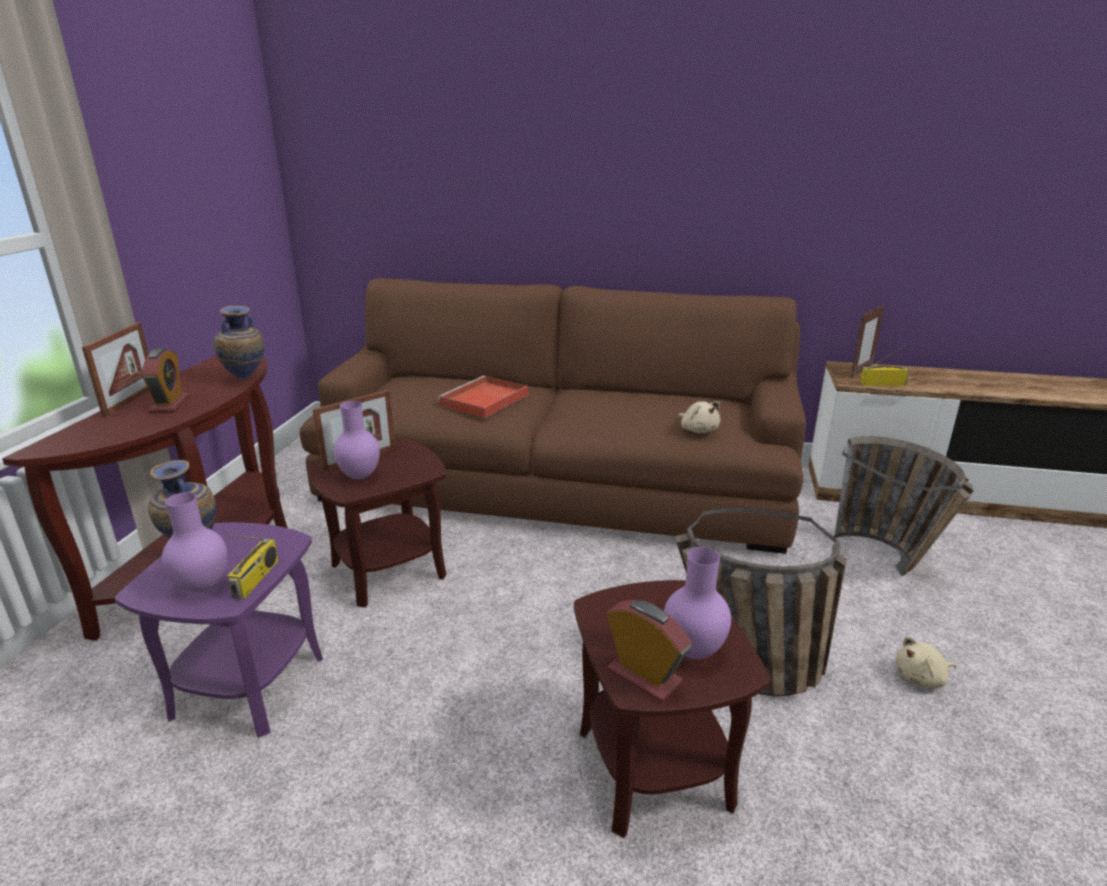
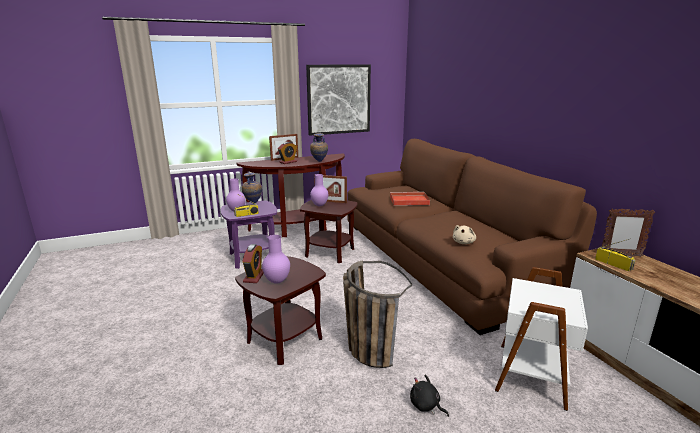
camera: 55 degrees right, 5 degrees down
(177, 214) = (339, 99): none -> picture
(890, 561) = (533, 375): basket -> white side table
(921, 678) = (426, 406): beige plush toy -> black plush toy

